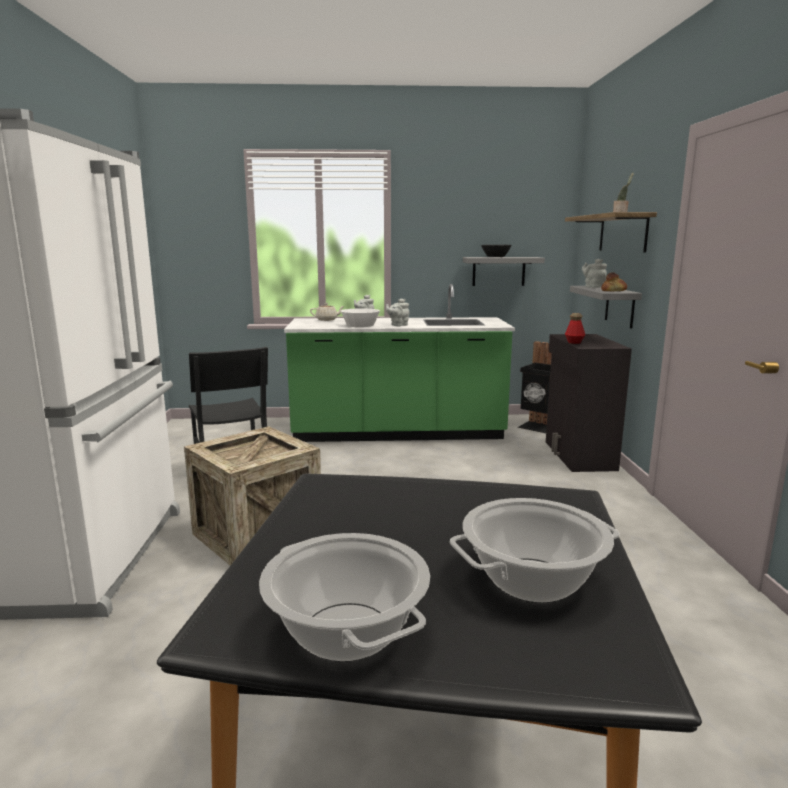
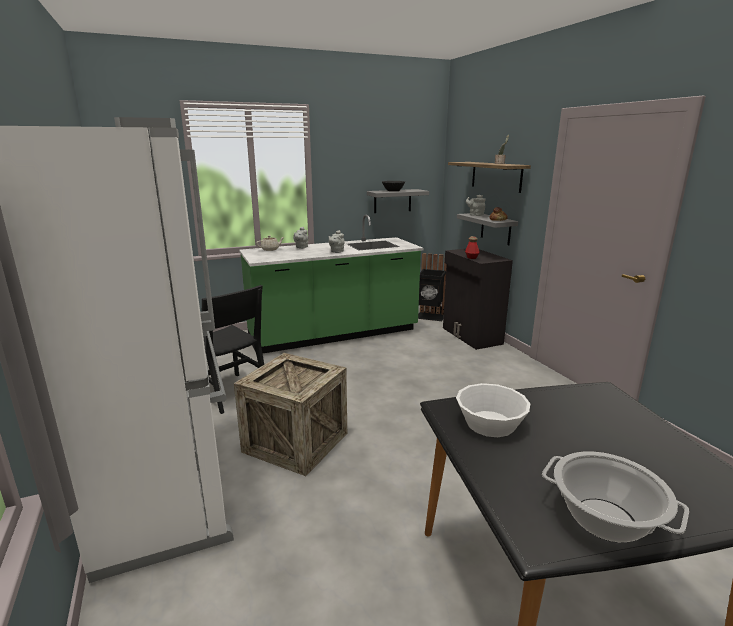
camera: 20 degrees left, 5 degrees up
(360, 325) = (306, 254): white bowl -> white bowl (490, 423)
(532, 581) = (653, 456): cooking pot -> none

